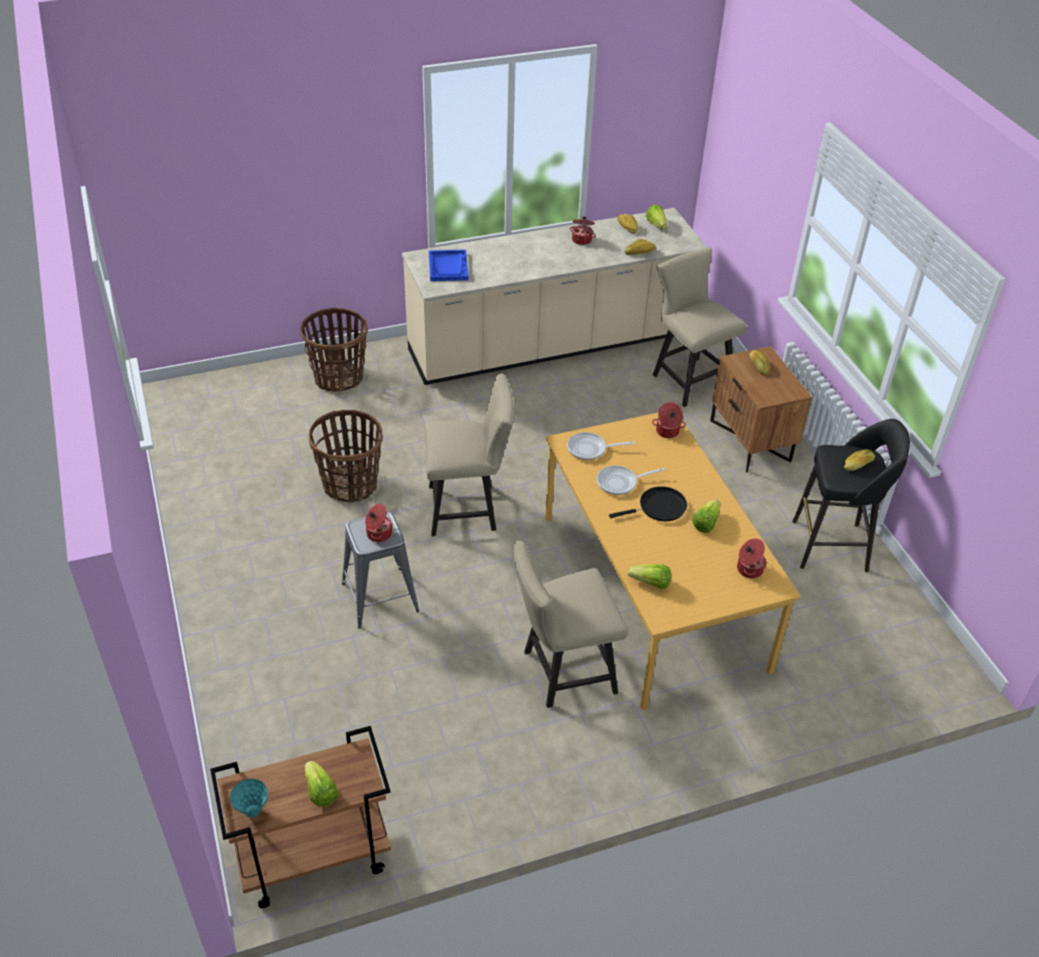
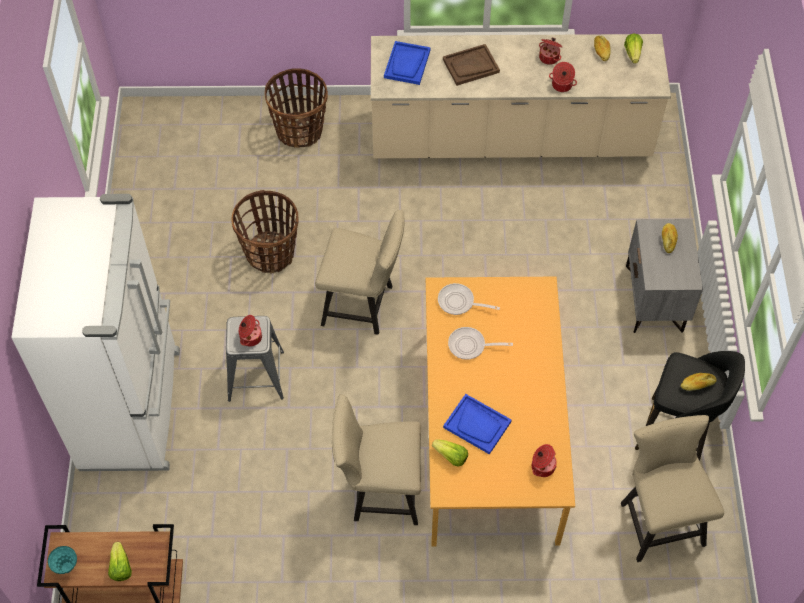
camera: 20 degrees right, 15 degrees up
(251, 662) = (133, 408): none -> white fridge
(511, 258) = (470, 66): none -> brown tray
(640, 252) = (599, 86): bread -> none
(659, 507) = (492, 381): black frying pan -> none
(663, 548) = (477, 424): none -> blue tray
(667, 431) = (537, 301): cooking pot -> cooking pot (561, 85)
(688, 378) = (627, 210): beige chair -> beige chair (658, 518)
(706, 523) = (526, 409): lettuce -> none
(751, 441) = (655, 299): brown nightstand -> grey nightstand

